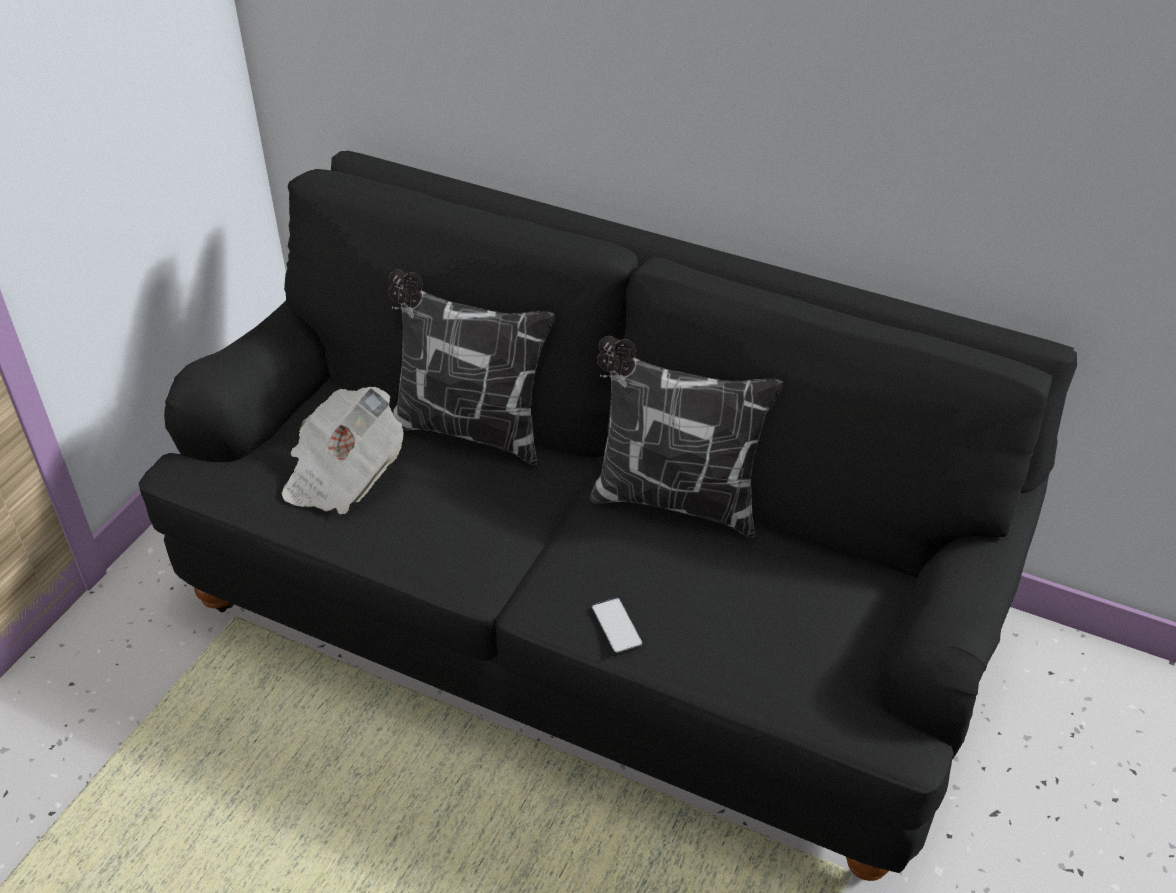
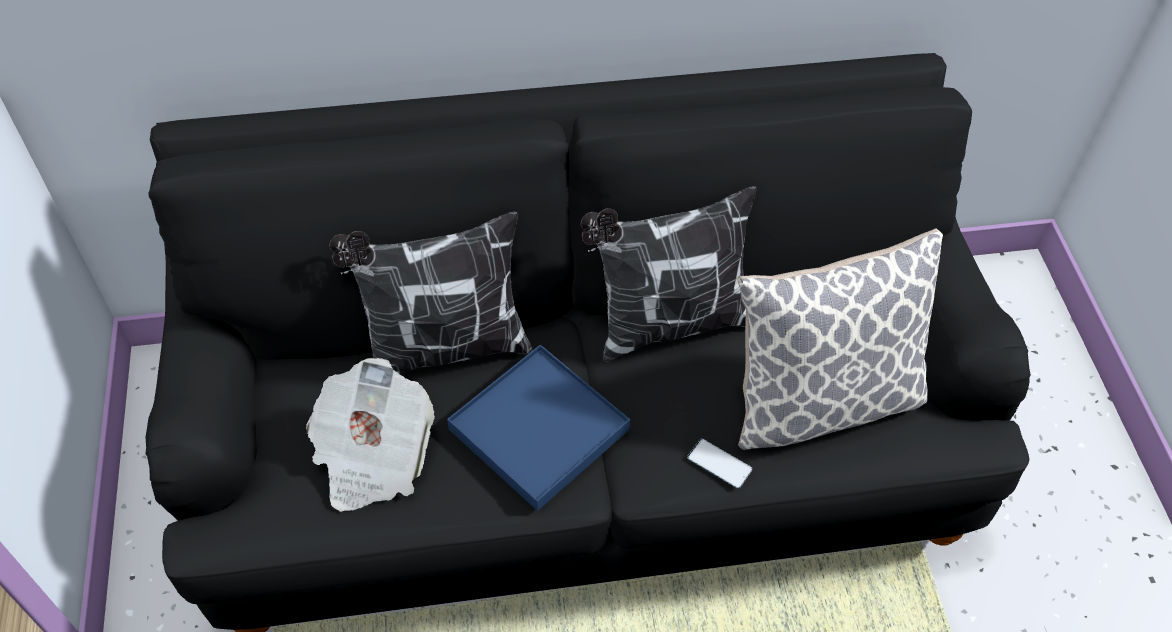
camera: 35 degrees left, 10 degrees up
(487, 522) = (539, 429): none -> blue tray
(759, 625) = (821, 400): none -> pillow

